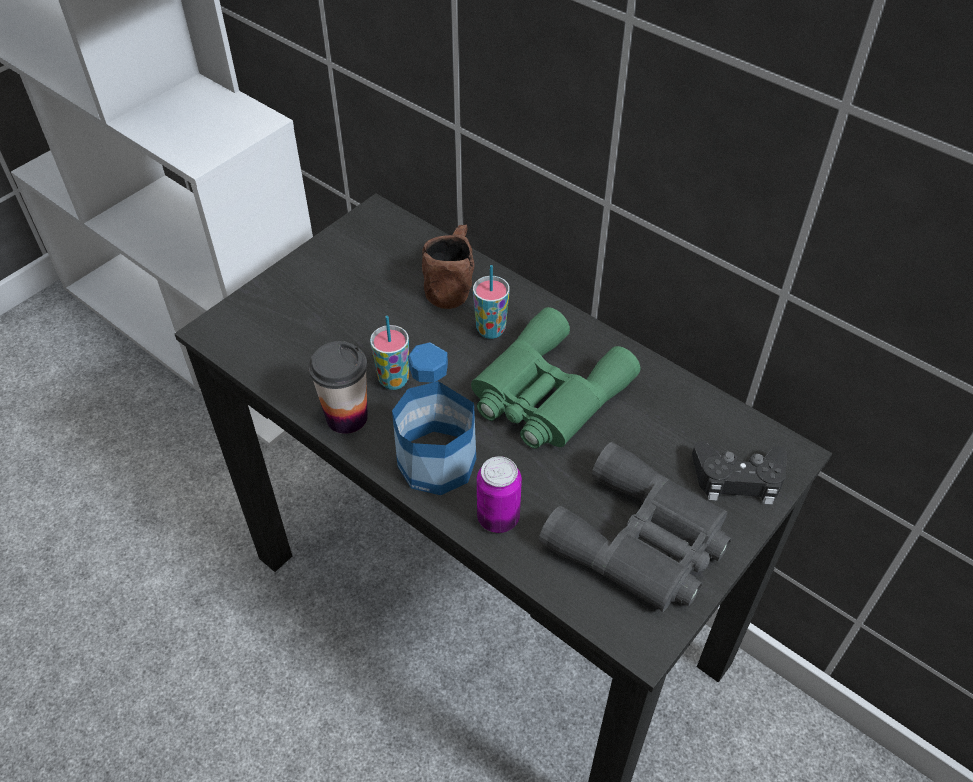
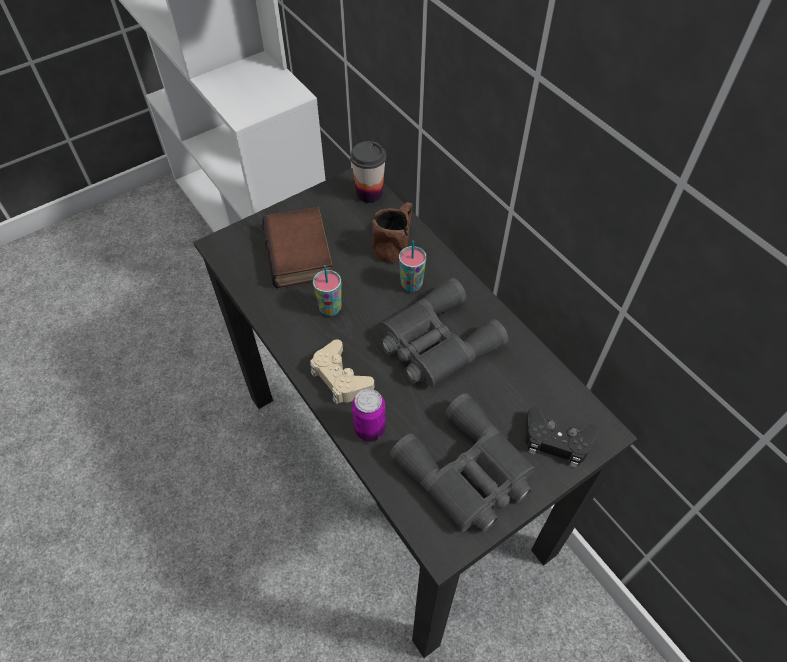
camera: 15 degrees right, 5 degrees up
(331, 320) = (301, 254): none -> book
(346, 417) = (289, 329): cup -> cup (369, 194)
(437, 462) = (340, 377): bottle -> beige game controller
(546, 394) = (435, 343): green binoculars -> grey binoculars

